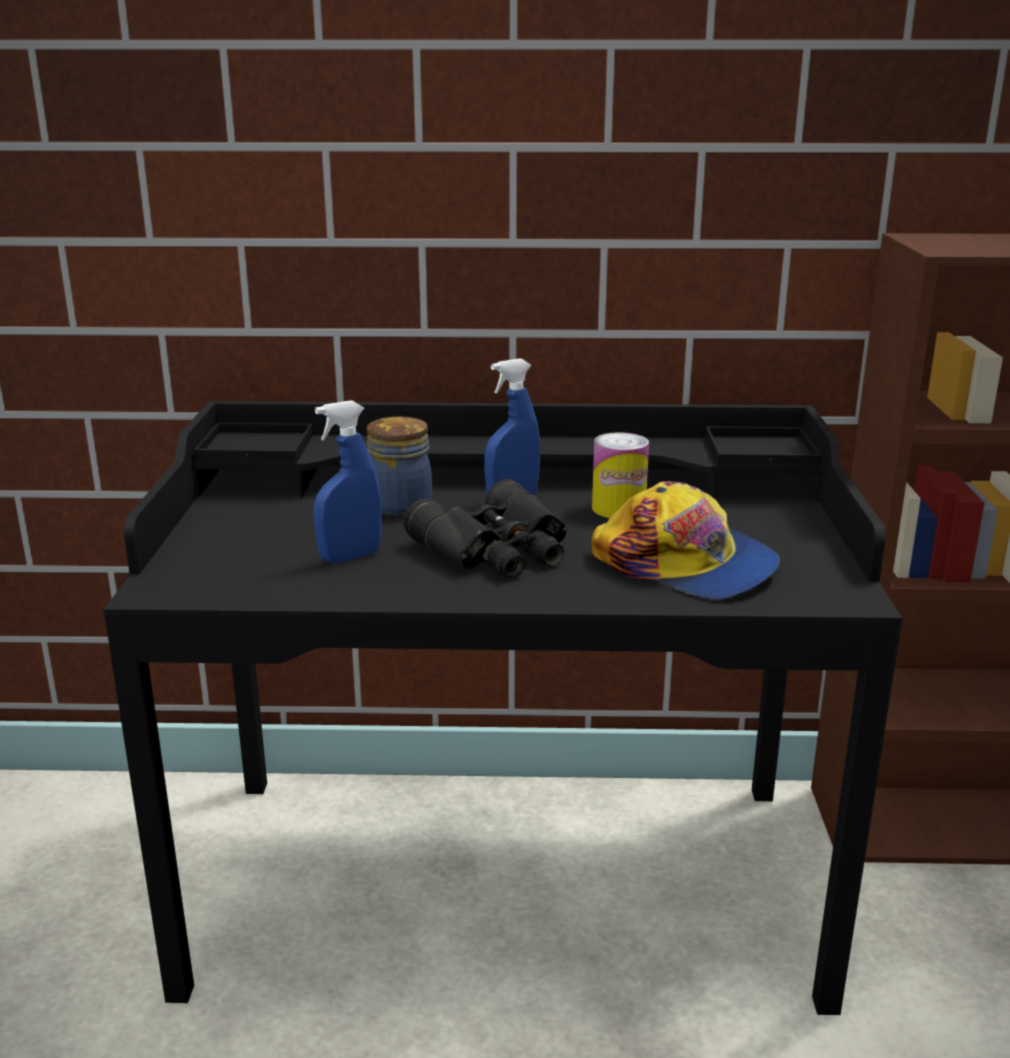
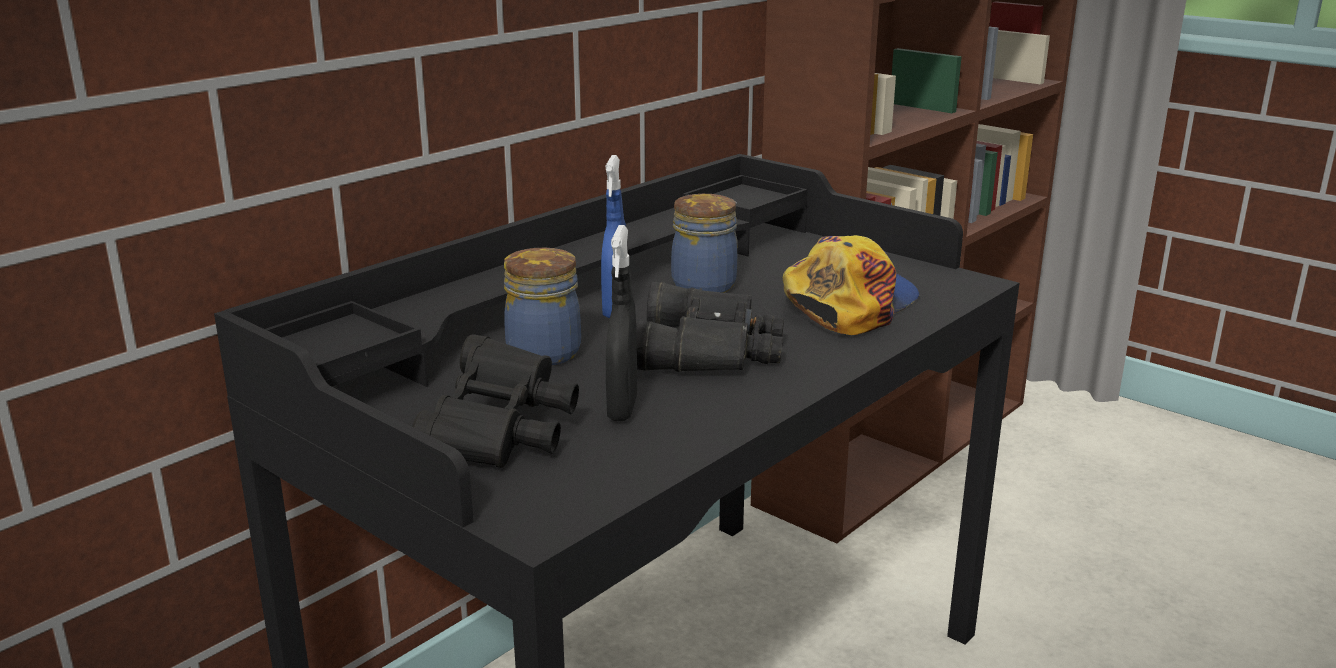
camera: 50 degrees left, 0 degrees up
(260, 539) = (501, 435): none -> black binoculars
(350, 557) = (622, 408): blue spray bottle -> black spray bottle
(618, 508) = (706, 285): can -> jar
(686, 565) = (848, 303): cap -> cap turned 45 degrees counterclockwise

